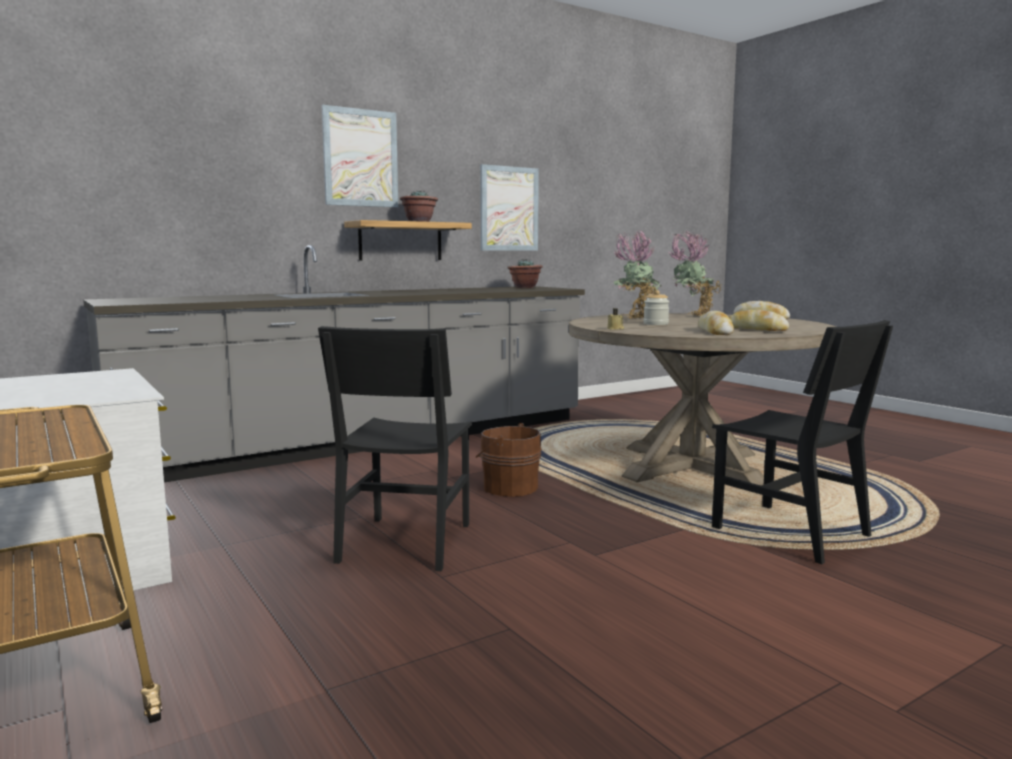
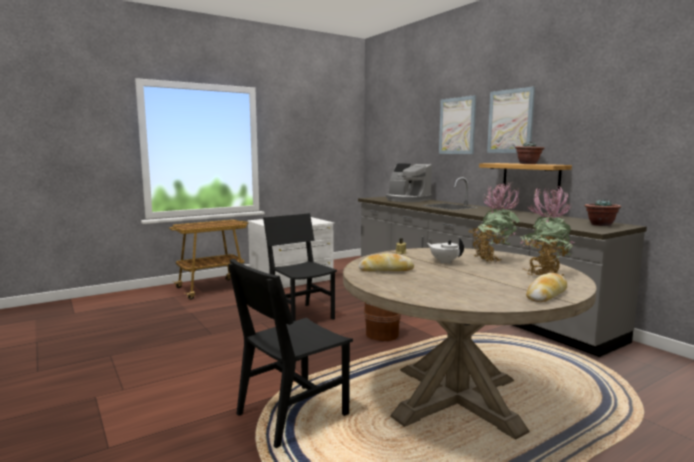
camera: 90 degrees right, 0 degrees up
(194, 298) = (407, 200): none -> coffee machine
(405, 542) = (301, 316): black chair -> black chair turned 45 degrees clockwise
(509, 209) = (632, 151): picture -> picture (457, 126)
(655, 324) = (444, 261): jar -> white teapot
(756, 330) = (405, 280): bread -> none

